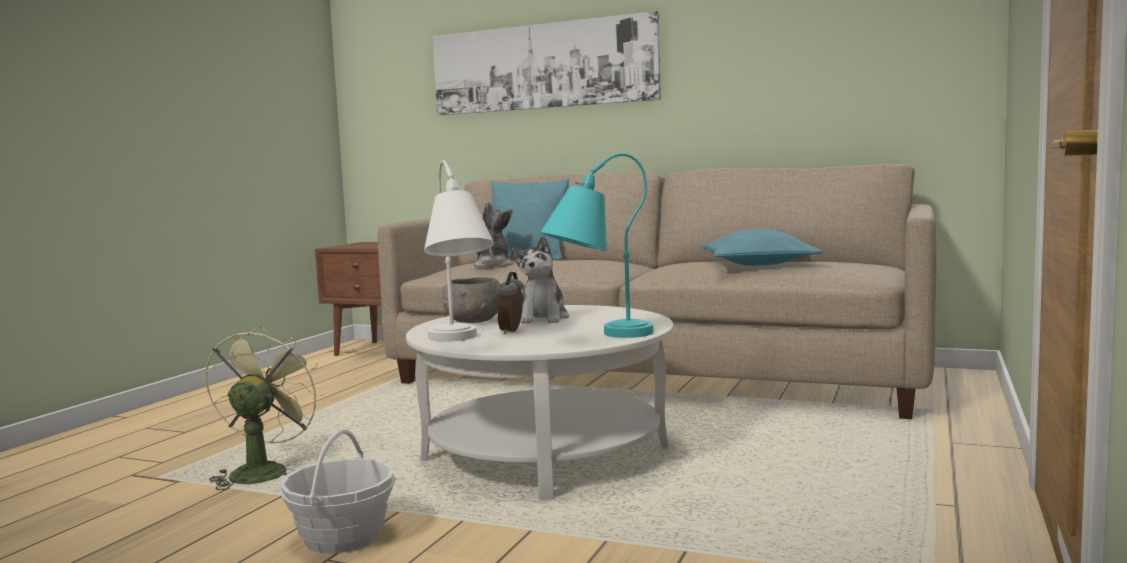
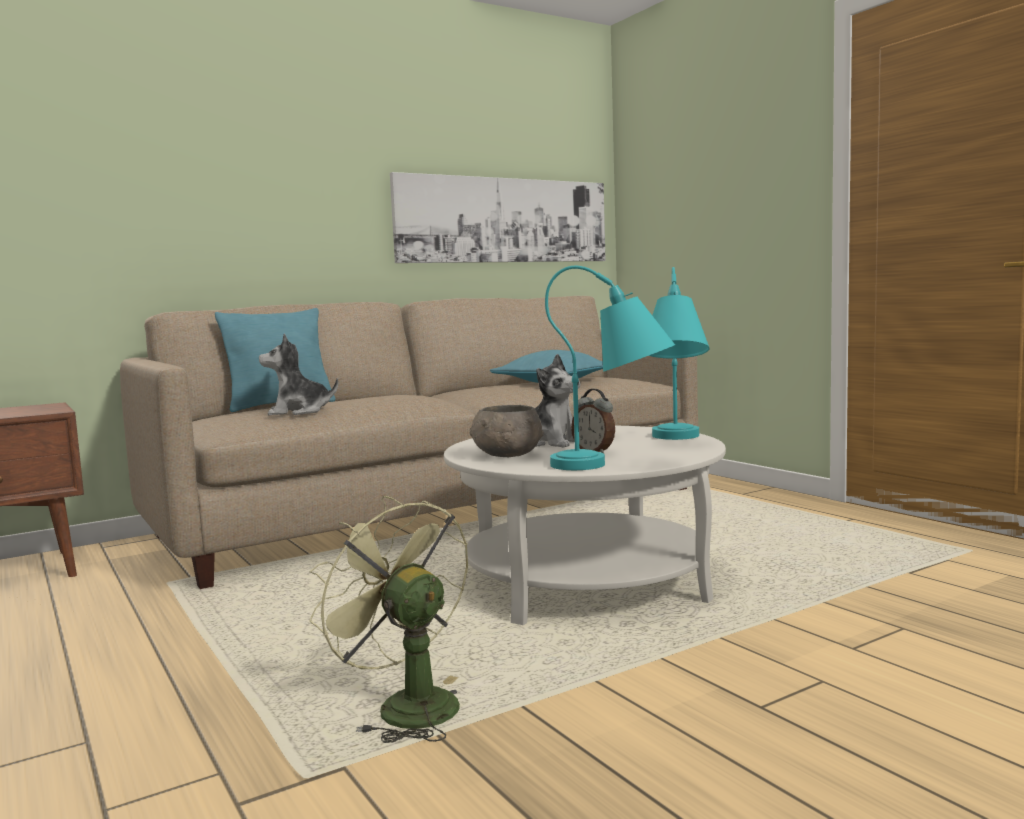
camera: 55 degrees left, 0 degrees up
(342, 537) = (706, 691): basket -> none
(458, 342) = (615, 465): white table lamp -> turquoise table lamp
(493, 265) = (298, 412): plush toy -> plush toy turned 45 degrees counterclockwise
(542, 66) = (220, 174): picture -> picture (504, 220)

